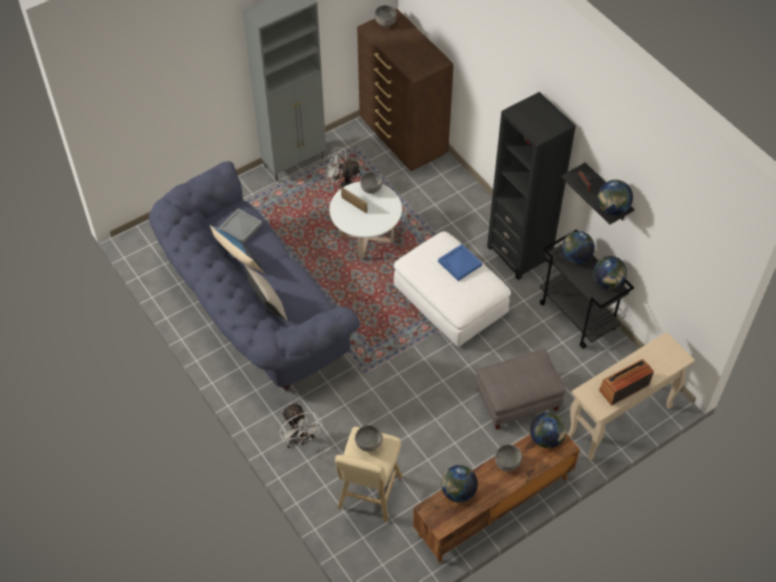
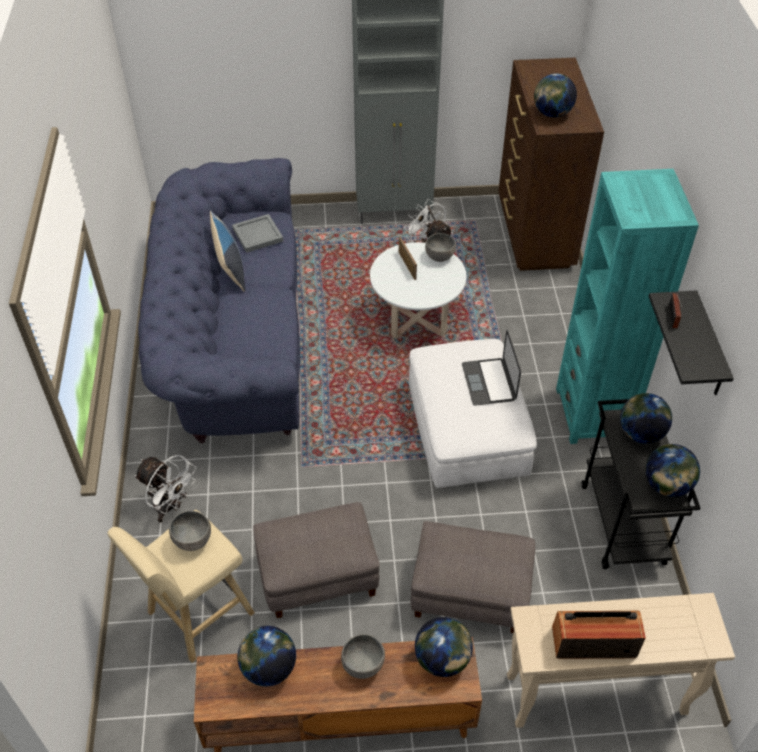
camera: 30 degrees right, 5 degrees down
(268, 306) = (218, 328): beige pillow -> none
(300, 440) = (170, 506): white fan -> white fan turned 60 degrees counterclockwise
(385, 23) = (549, 67): grey bowl -> none
(423, 434) = (318, 574): none -> grey ottoman
(460, 263) = (489, 382): blue tray -> laptop
(519, 253) = (593, 413): black bookcase -> turquoise bookcase
(612, 209) = (697, 364): globe -> globe (552, 114)

